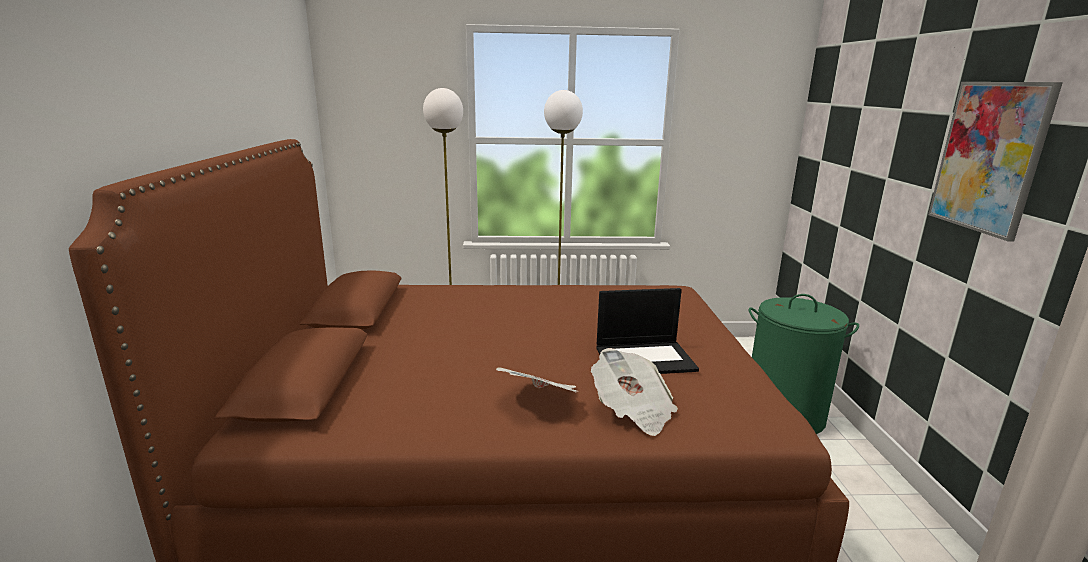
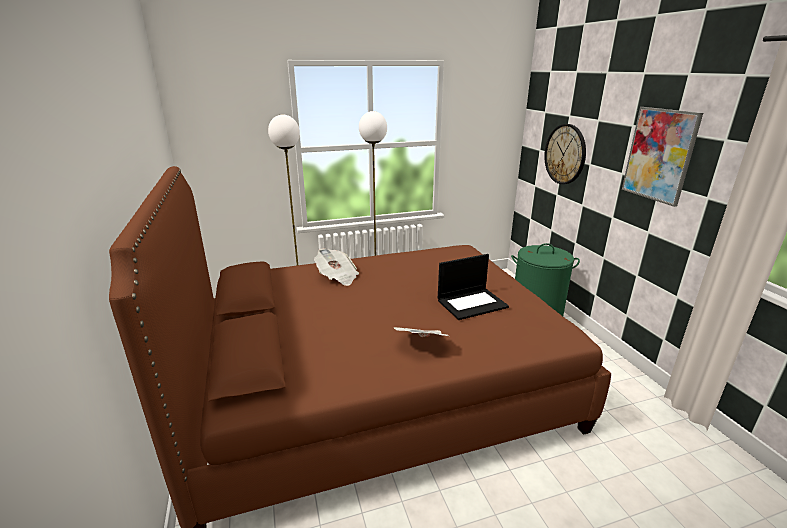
camera: 15 degrees left, 5 degrees up
(633, 410) = (483, 341): newspaper -> newspaper (337, 277)
(853, 164) = (565, 154): none -> wall clock

